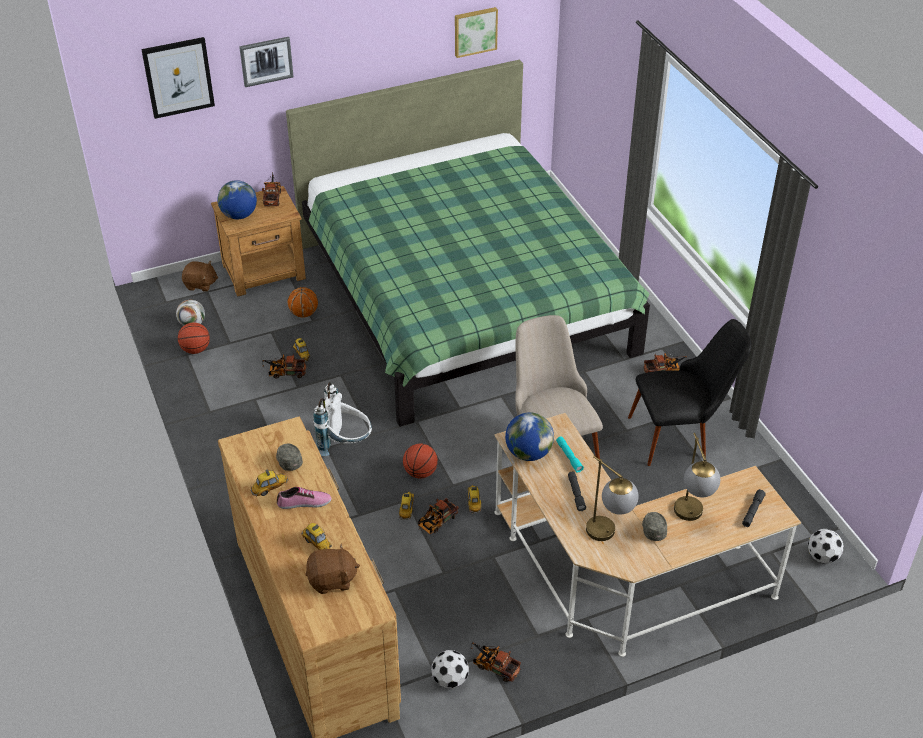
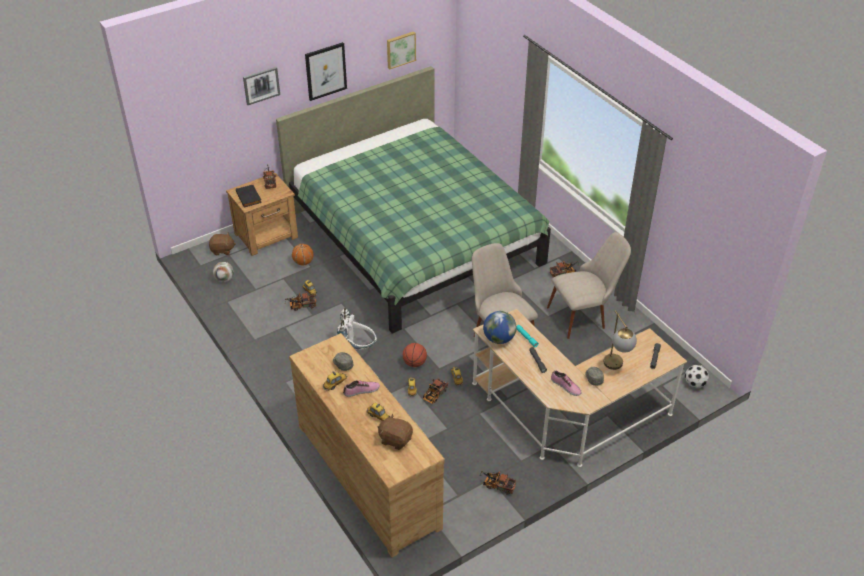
camera: 10 degrees left, 0 degrees up
(178, 77) = (201, 103): picture -> picture (325, 71)
(195, 350) = (232, 297): basketball -> none
(239, 215) = (249, 197): globe -> black book
(332, 580) = (395, 439): brown plush toy -> brown plush toy turned 135 degrees counterclockwise
(449, 680) = (469, 498): football -> none
(608, 536) = (565, 386): table lamp -> shoe
(681, 434) = (584, 315): black chair -> beige chair

